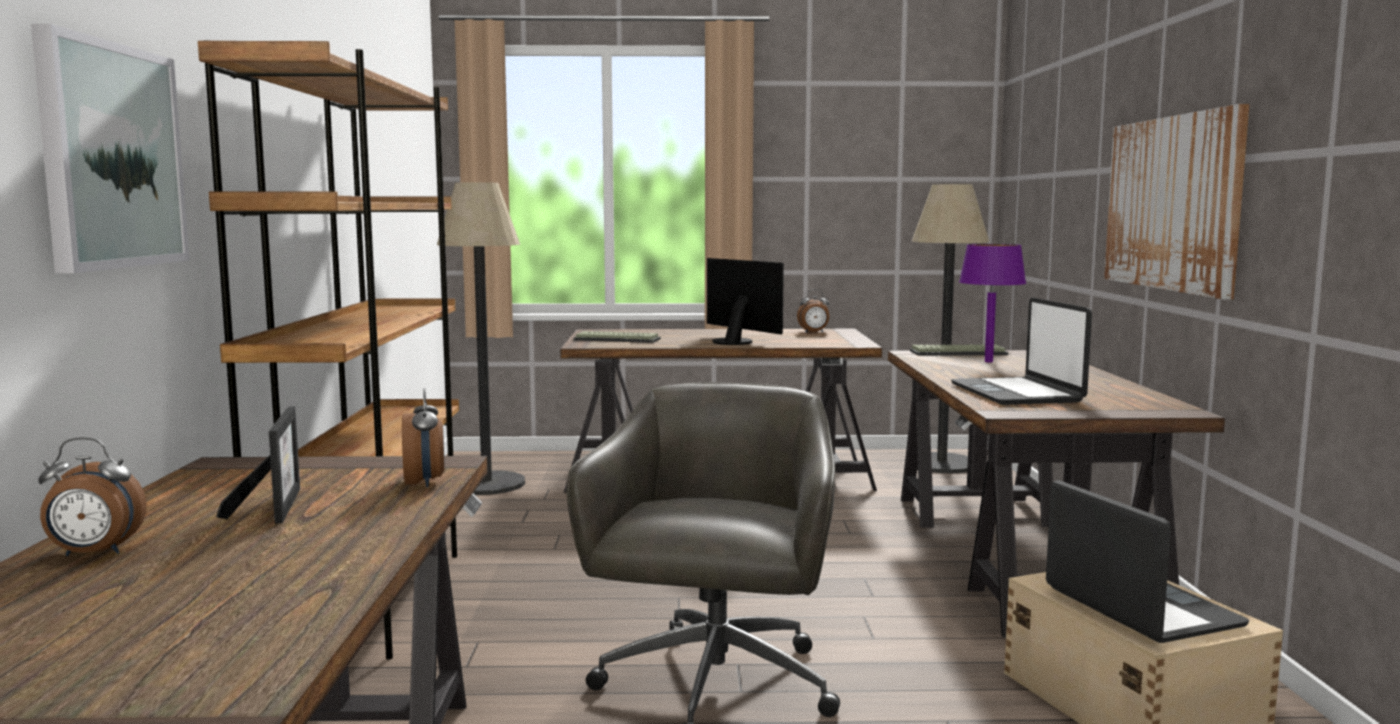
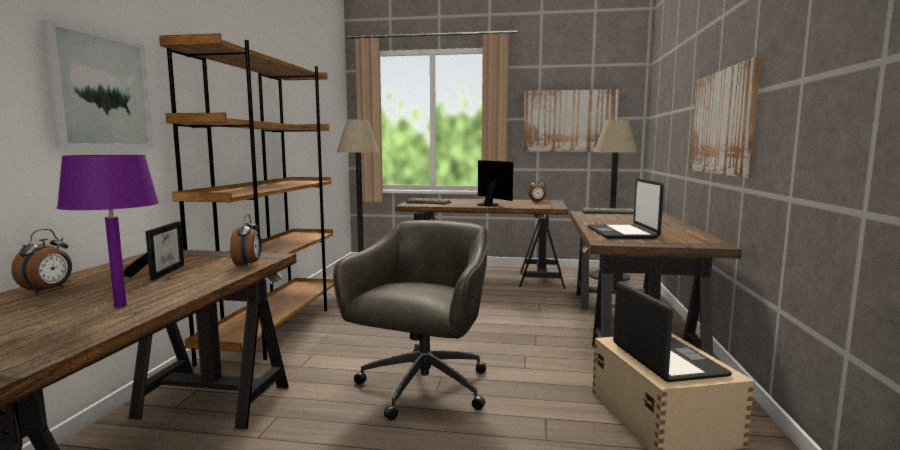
camera: 10 degrees right, 0 degrees up
(94, 554) = (48, 290): alarm clock -> alarm clock turned 75 degrees counterclockwise
(863, 184) = (569, 121): none -> picture
(988, 361) = (622, 217): purple table lamp -> purple table lamp (121, 306)

